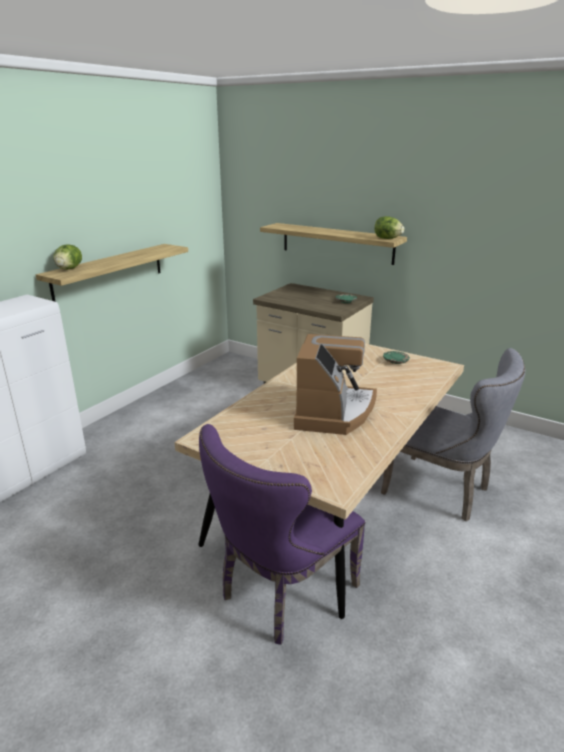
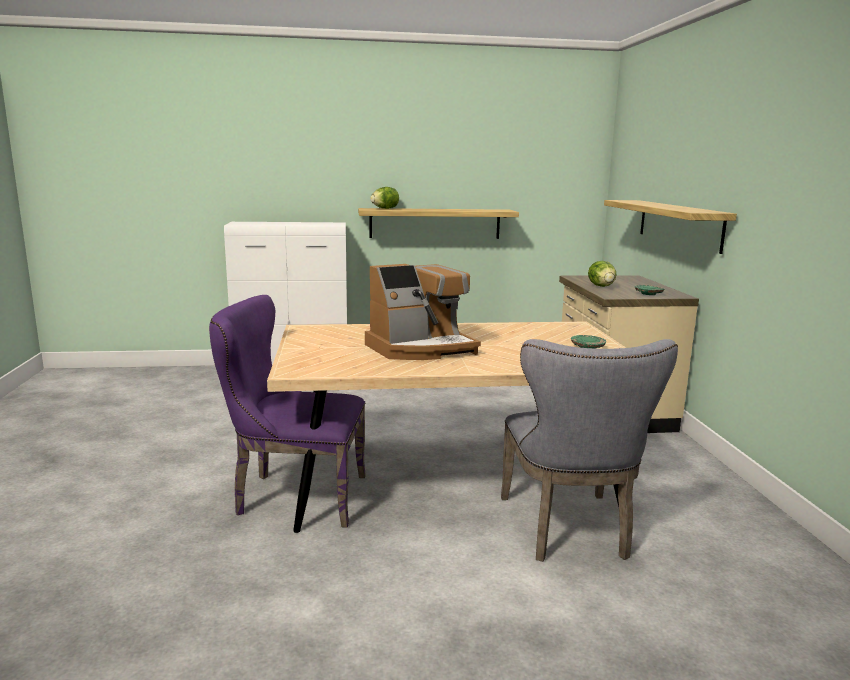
camera: 50 degrees right, 10 degrees down
(387, 239) = (698, 211): lettuce -> lettuce (601, 286)

